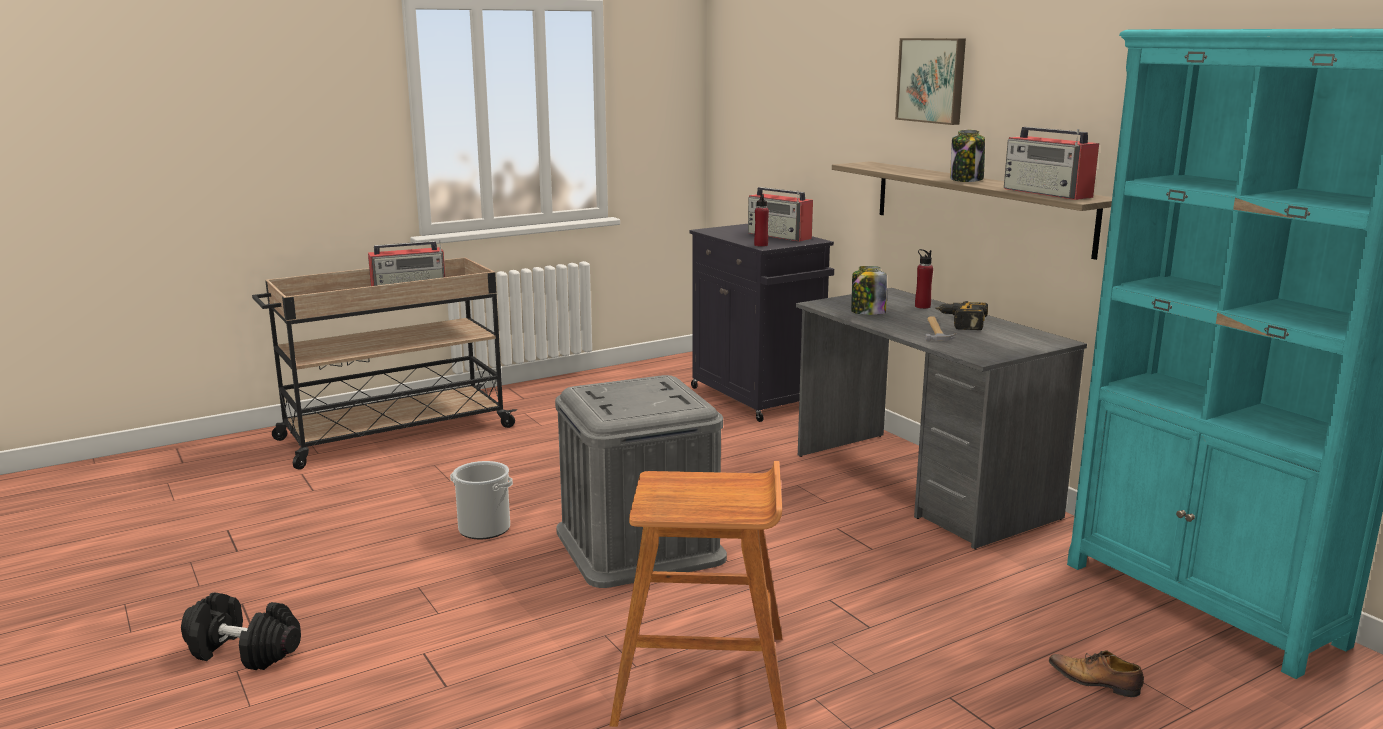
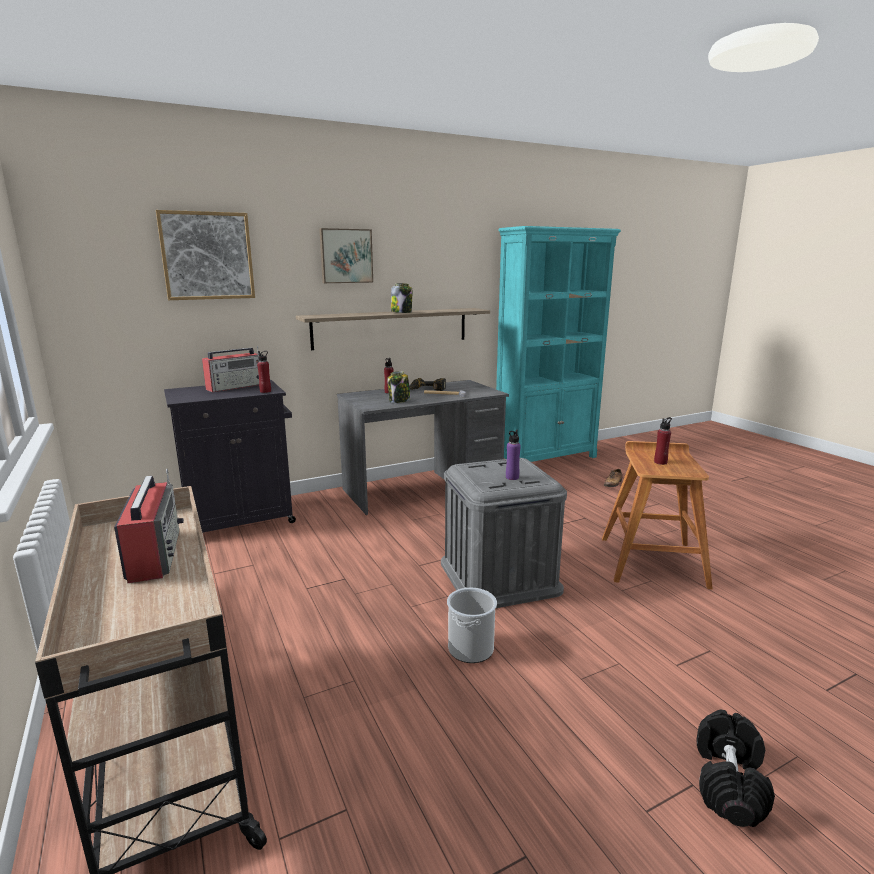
camera: 85 degrees left, 0 degrees up
(620, 400) = (512, 477): none -> purple bottle
(702, 491) = (660, 462): none -> red bottle
(806, 74) = (207, 256): none -> picture
(1048, 193) = (456, 310): radio -> none

